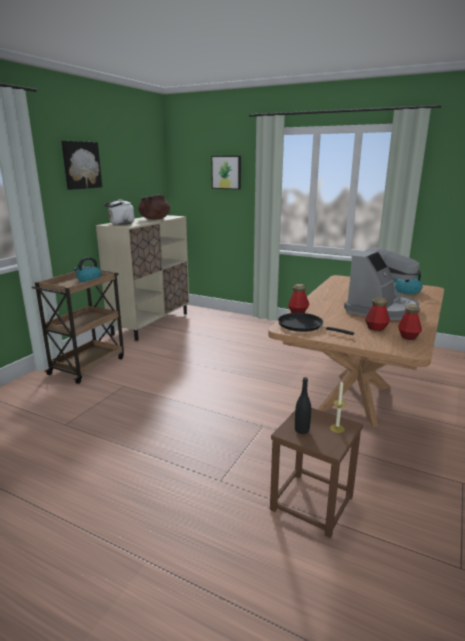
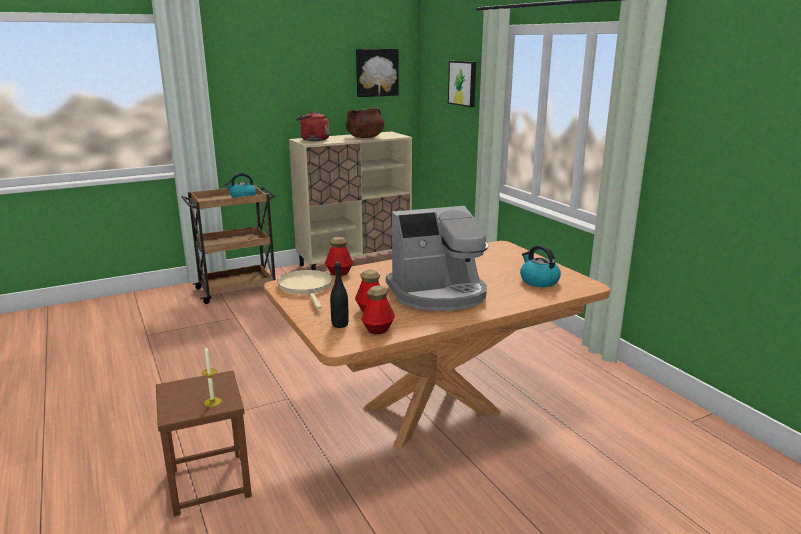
camera: 35 degrees right, 0 degrees up
(81, 165) = (273, 72): picture -> picture (376, 72)
(120, 224) = (313, 140): white kettle -> red kettle
(301, 430) = (184, 390): black bottle -> black bottle (340, 324)
(303, 326) = (306, 287): black frying pan -> beige frying pan

